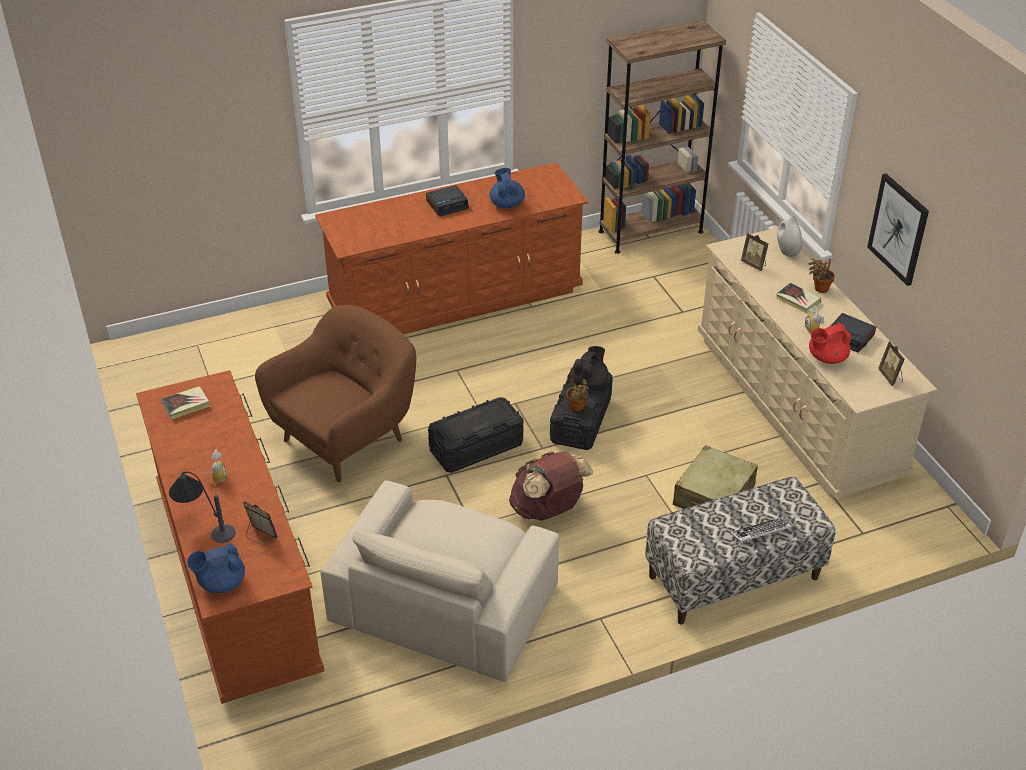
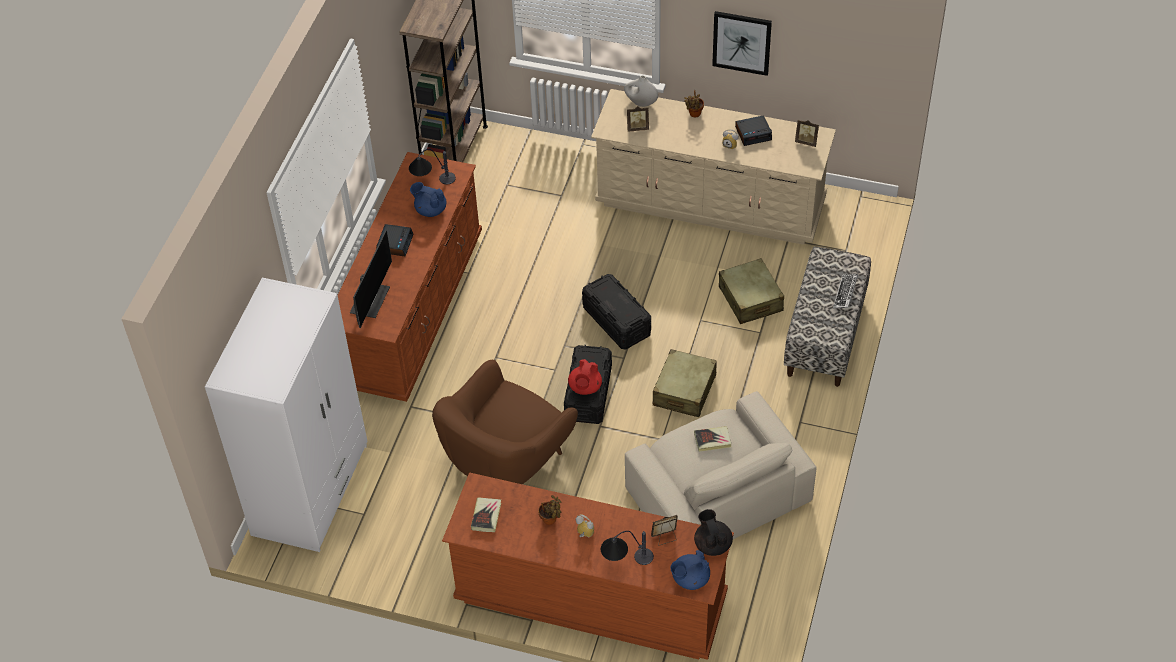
camera: 50 degrees left, 10 degrees up
(212, 344) = (311, 490): none -> white wardrobe
(221, 583) = (690, 579): blue teapot -> blue teapot turned 45 degrees clockwise
(346, 438) = (507, 462): brown armchair -> brown armchair turned 135 degrees counterclockwise
(371, 223) = (370, 300): none -> monitor
(536, 191) = (432, 184): none -> table lamp
(548, 509) = (684, 391): brown backpack -> beige suitcase
(577, 408) = (628, 313): potted plant -> potted plant (551, 520)
(589, 382) = (609, 290): black teapot -> black teapot (712, 544)
(797, 301) = (695, 133): book -> book (712, 440)
(826, 358) = (761, 158): red teapot -> red teapot (585, 387)

